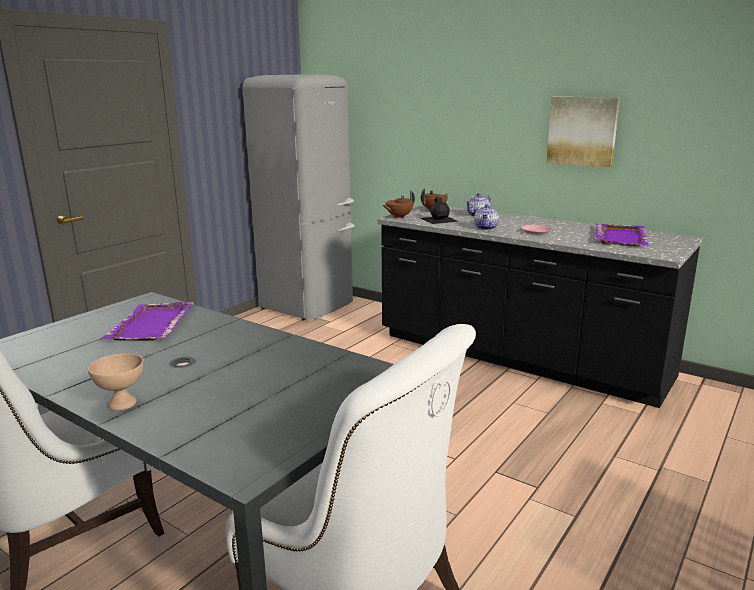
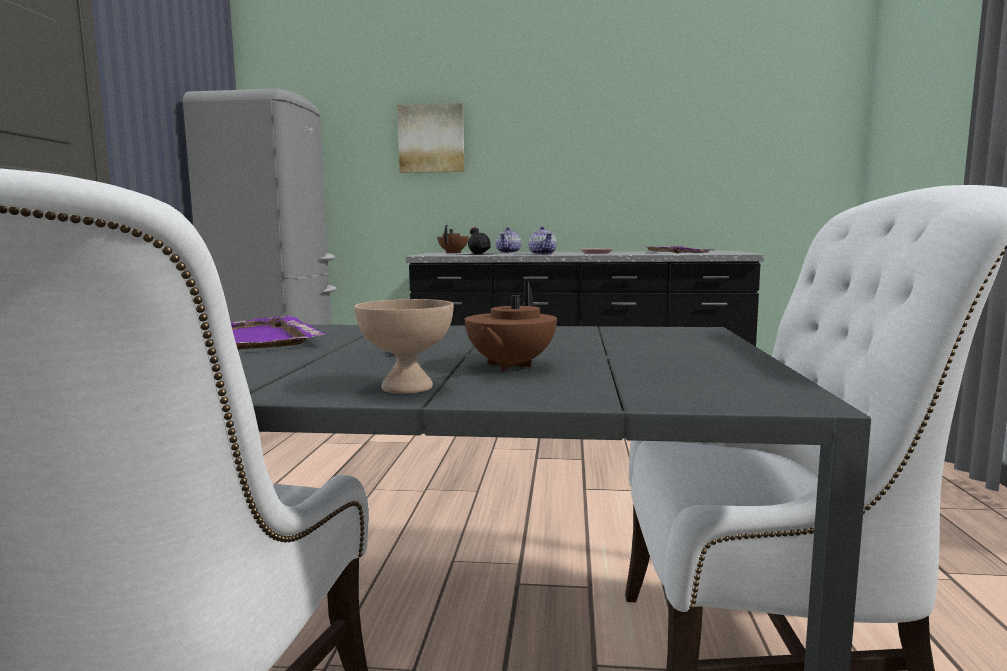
camera: 30 degrees left, 10 degrees down
(398, 217) = (428, 254): brown teapot -> brown teapot (509, 366)
(582, 131) = (605, 159): picture -> picture (431, 138)

